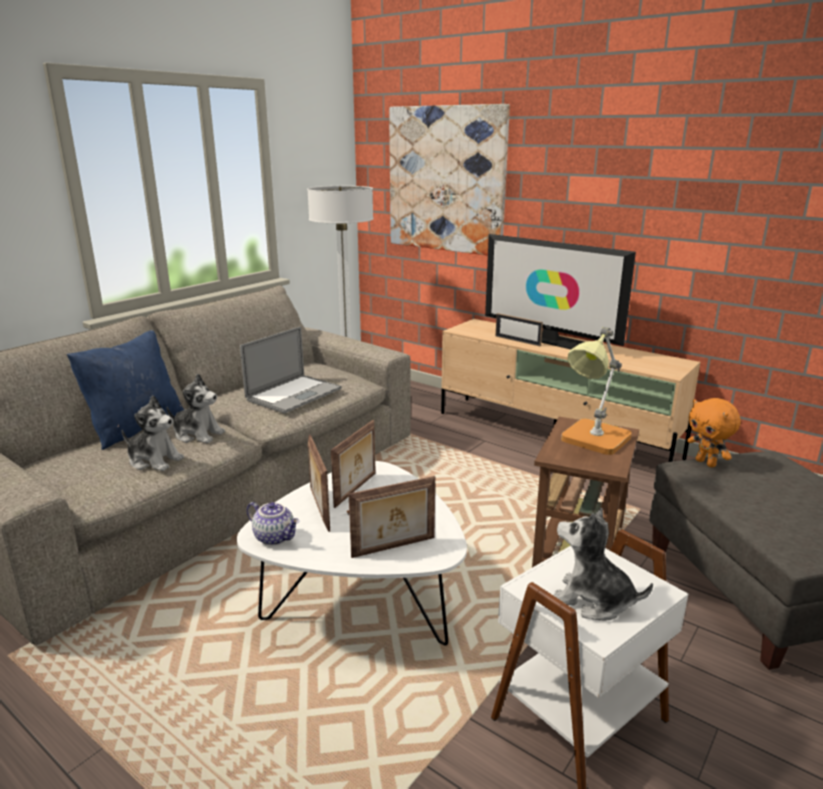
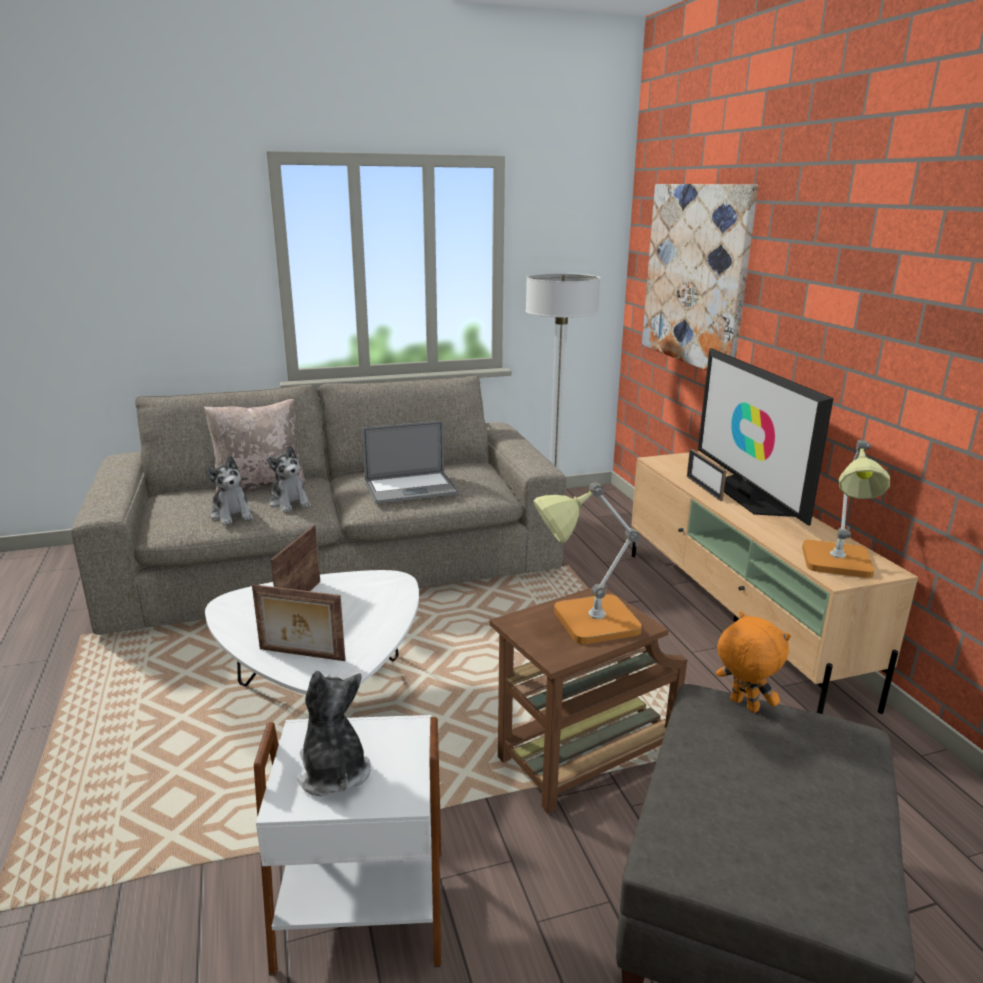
camera: 35 degrees right, 0 degrees up
(135, 428) = (260, 484): blue pillow -> beige pillow
(275, 537) = (236, 609): teapot -> none
(356, 490) = (351, 594): picture frame -> none
(659, 366) = (838, 565): none -> table lamp
(706, 463) = (742, 705): orange plush toy -> orange plush toy turned 135 degrees clockwise

